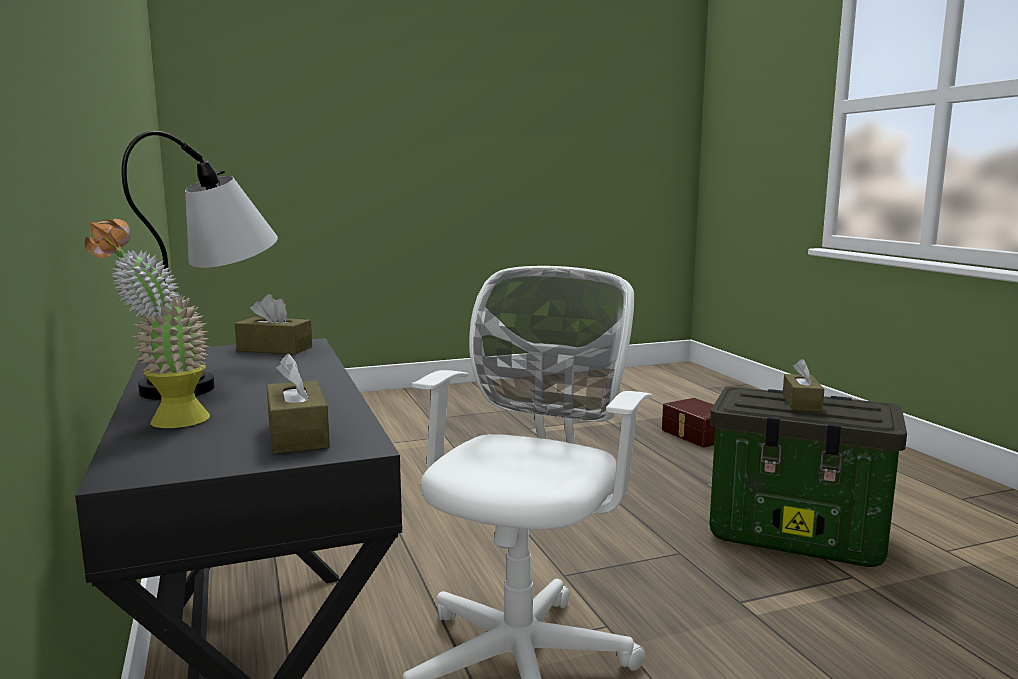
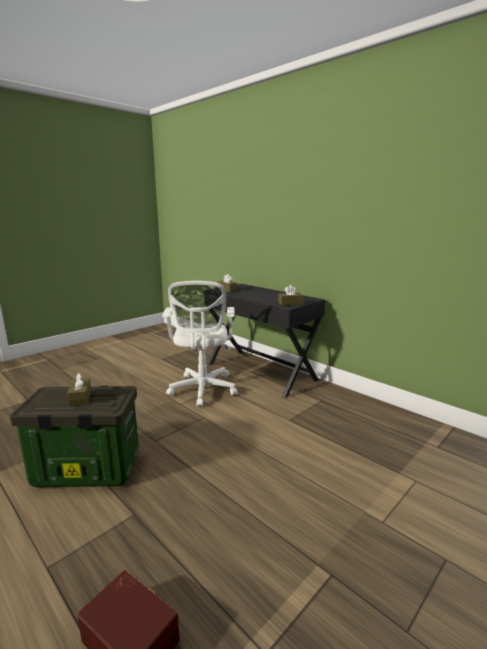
camera: 155 degrees right, 5 degrees up
(164, 422) = (256, 289): potted plant -> none
(219, 379) = (274, 295): table lamp -> none

